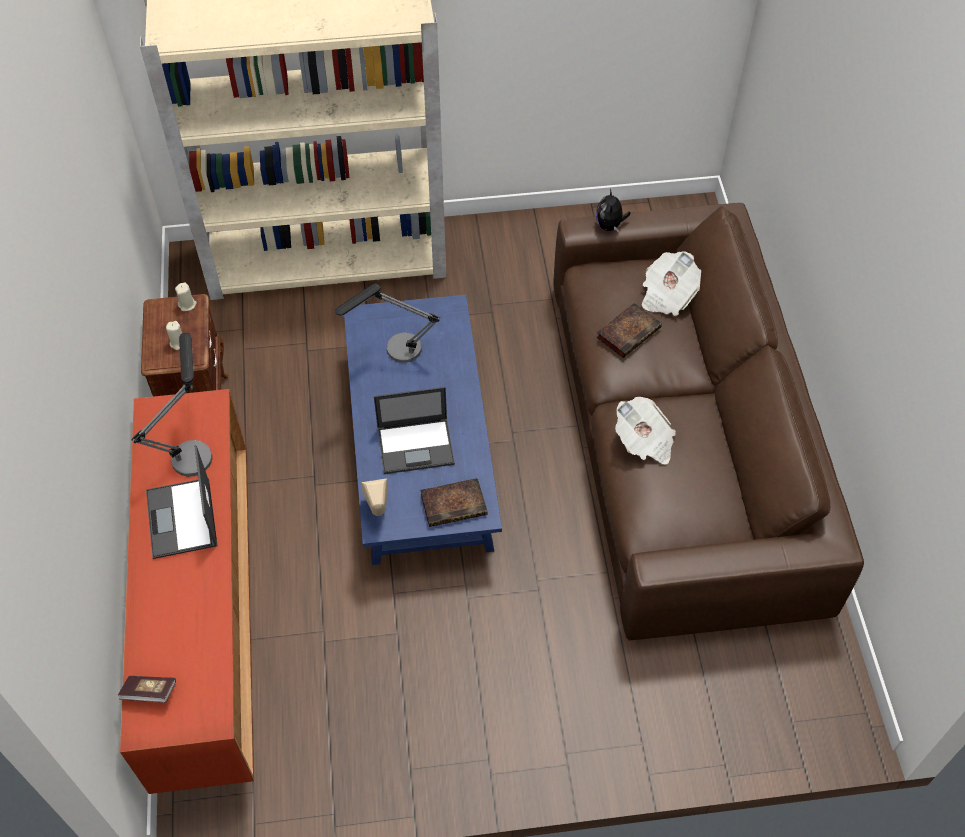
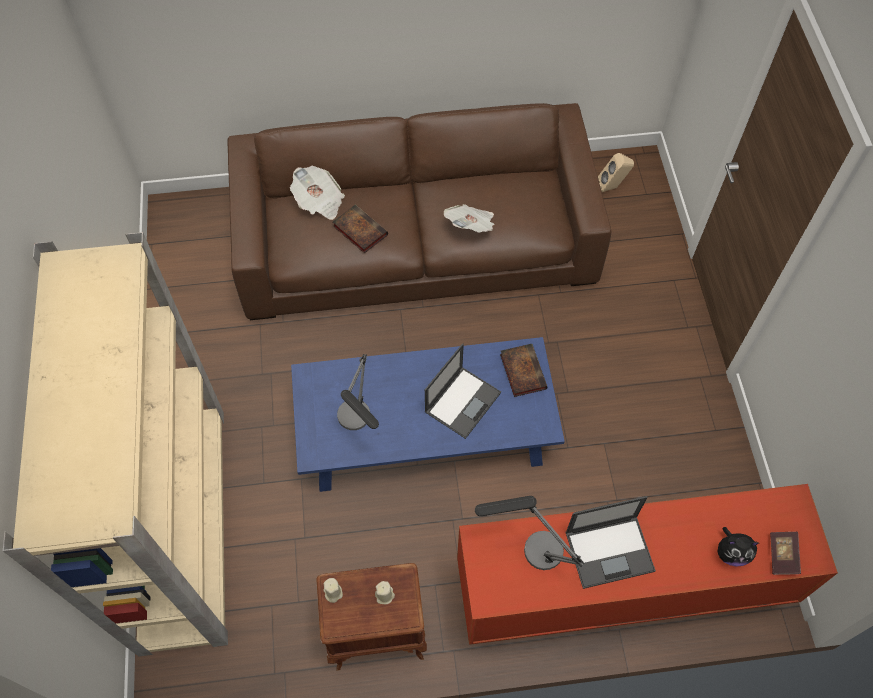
camera: 90 degrees left, 5 degrees up
(378, 512) = (533, 429): beige speaker -> beige speaker (612, 187)
(416, 445) = (463, 401): laptop -> laptop turned 45 degrees clockwise
(610, 225) = (246, 230): plush toy -> plush toy (731, 553)

